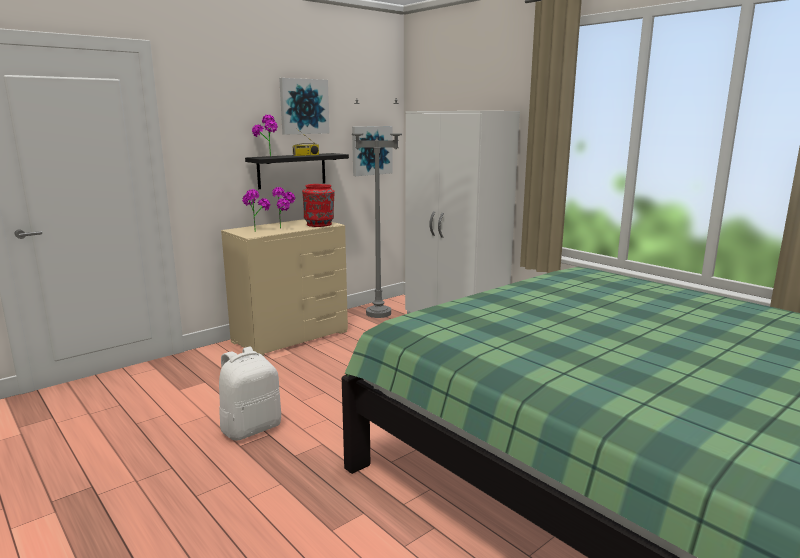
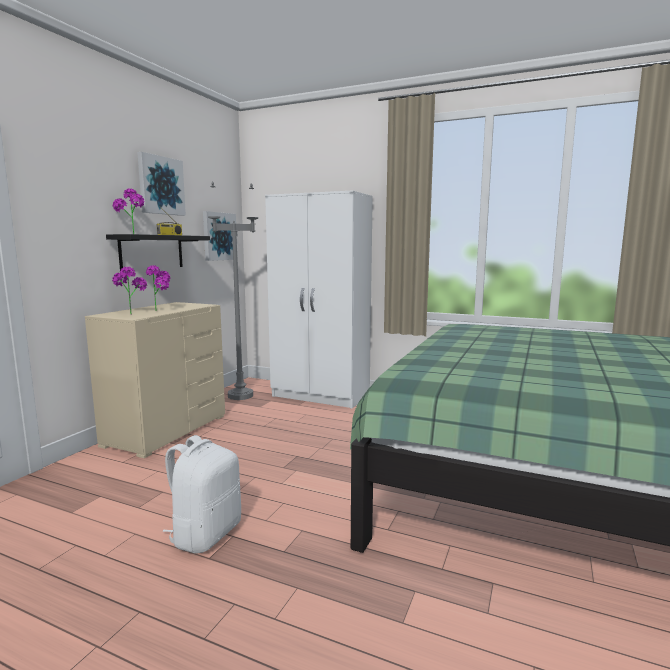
camera: 25 degrees left, 5 degrees down
(319, 224) = (193, 306): red vase -> none

